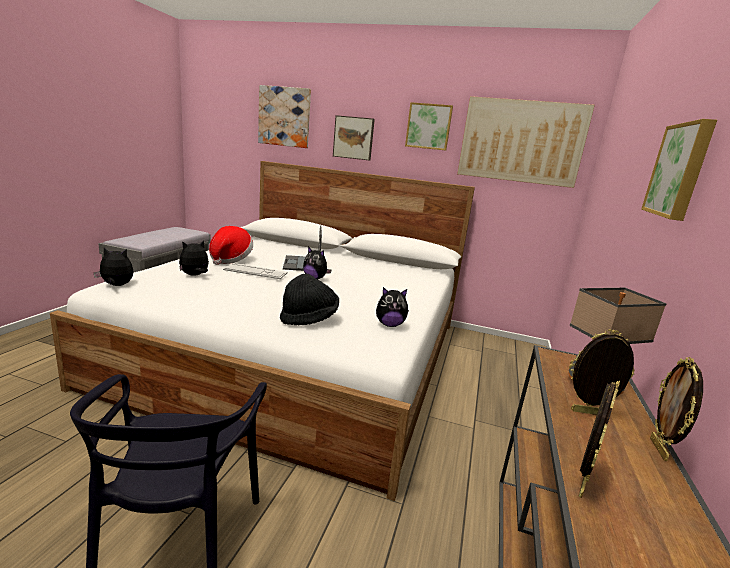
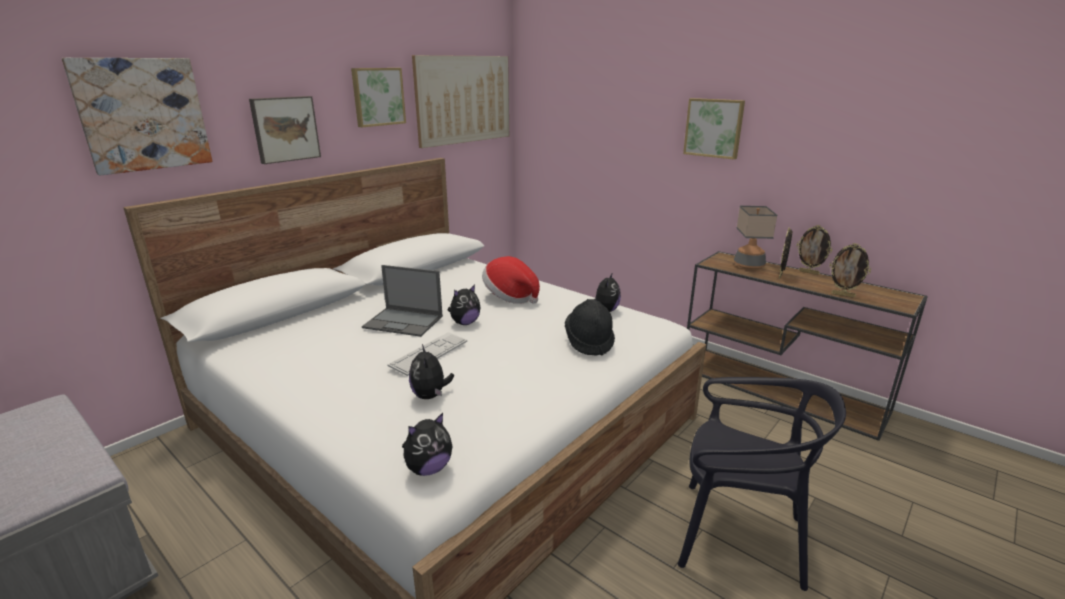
camera: 65 degrees left, 5 degrees up
(116, 285) = (428, 468): plush toy -> plush toy turned 150 degrees counterclockwise
(230, 259) = (347, 369): hat -> hat (510, 297)
(581, 483) = (843, 295): picture frame -> picture frame turned 150 degrees clockwise

